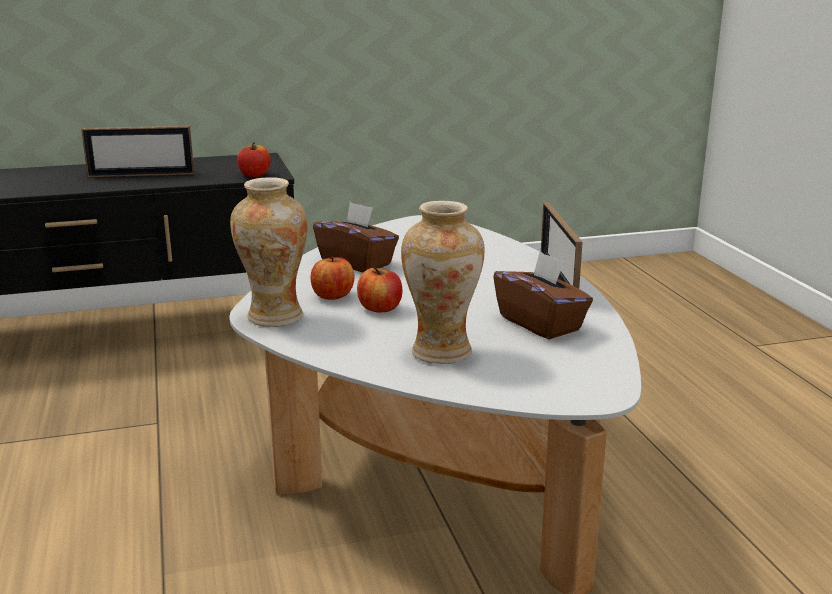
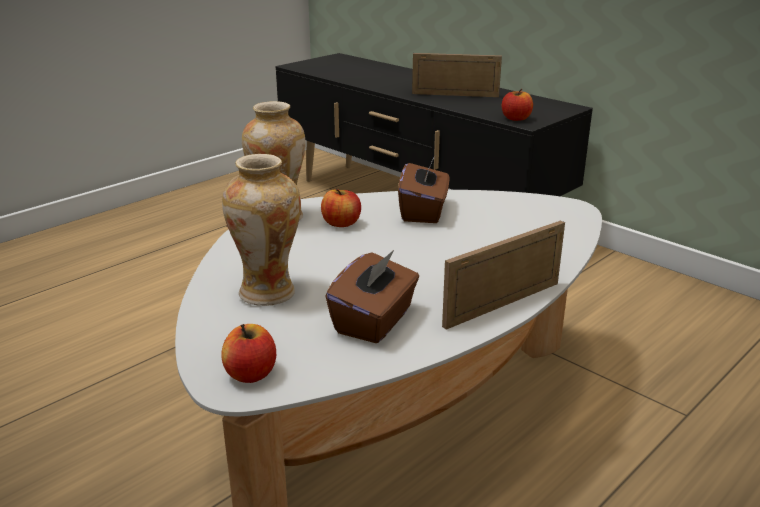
camera: 60 degrees right, 5 degrees up
(141, 175) = (455, 95): picture frame -> picture frame turned 135 degrees clockwise
(380, 308) = (334, 246): apple -> apple (251, 374)

